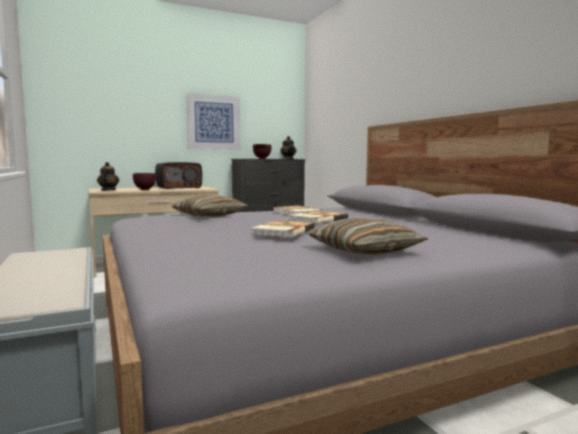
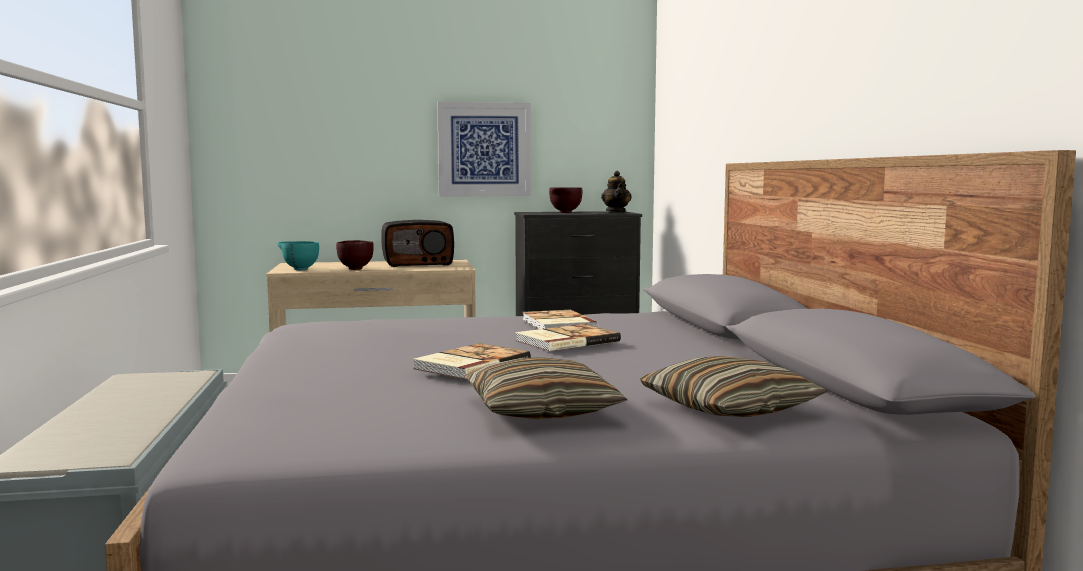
camera: 15 degrees right, 0 degrees up
(108, 190) = (299, 269): teapot -> turquoise bowl
(210, 216) = (402, 327): pillow -> pillow (729, 408)

